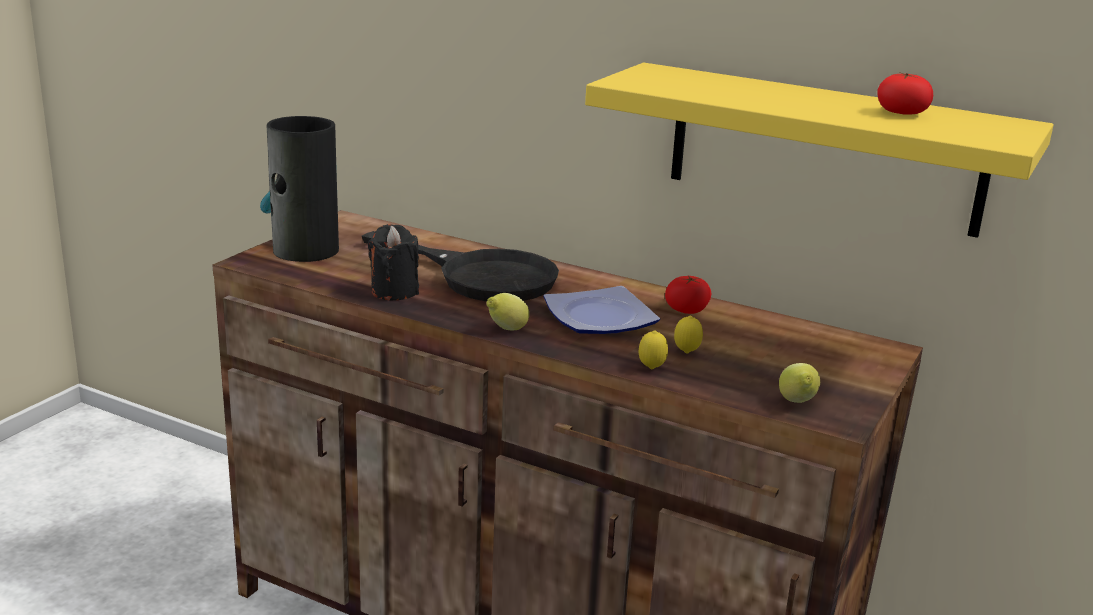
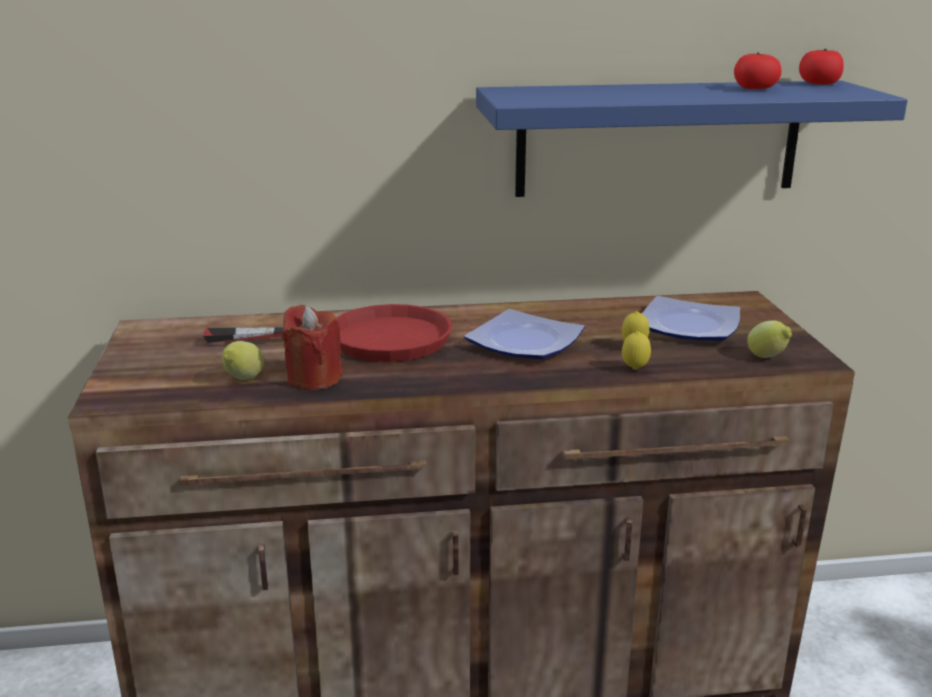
camera: 35 degrees left, 0 degrees up
(304, 250) = (152, 369): vase -> none
(394, 291) = (313, 379): black candle -> red candle
(480, 275) = (365, 339): black frying pan -> red frying pan
(506, 330) = (472, 378): lemon -> lemon (243, 380)
(687, 309) = (572, 314): tomato -> tomato (819, 83)
(779, 354) = (691, 326): none -> plate
(824, 149) = (658, 138): yellow shelf -> blue shelf

